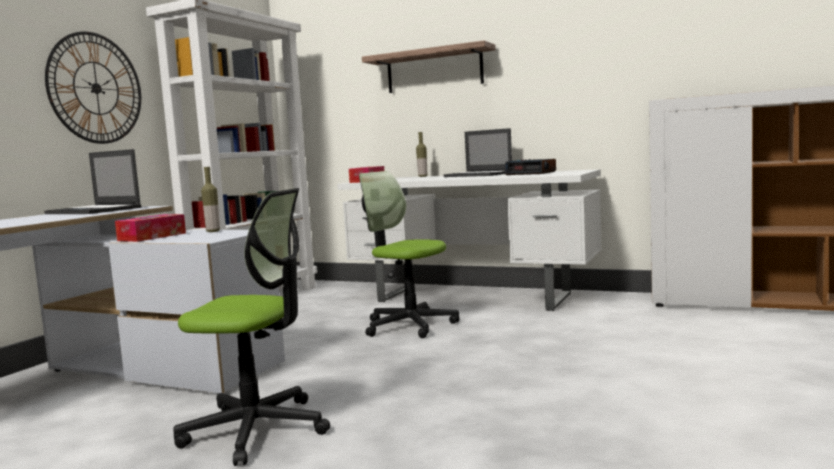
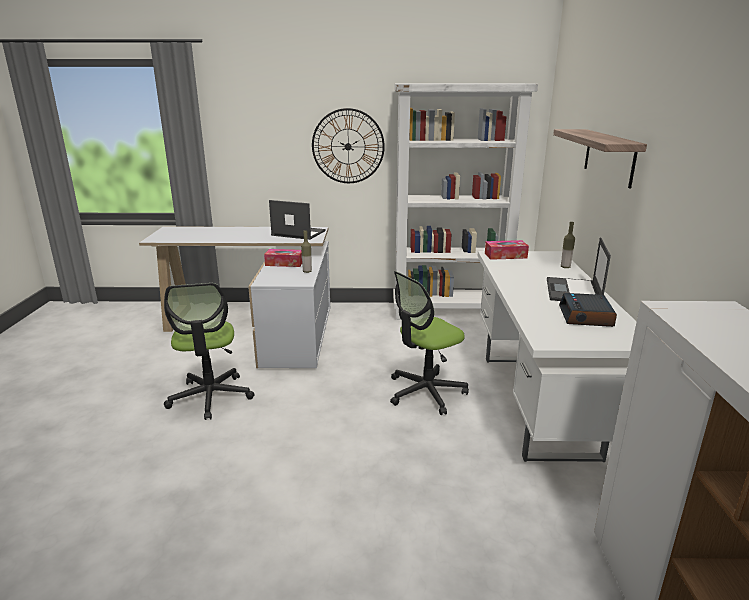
camera: 65 degrees right, 15 degrees up
(94, 210) = (298, 233): laptop -> laptop turned 105 degrees clockwise
(409, 325) = (425, 392): office chair -> office chair turned 135 degrees counterclockwise

